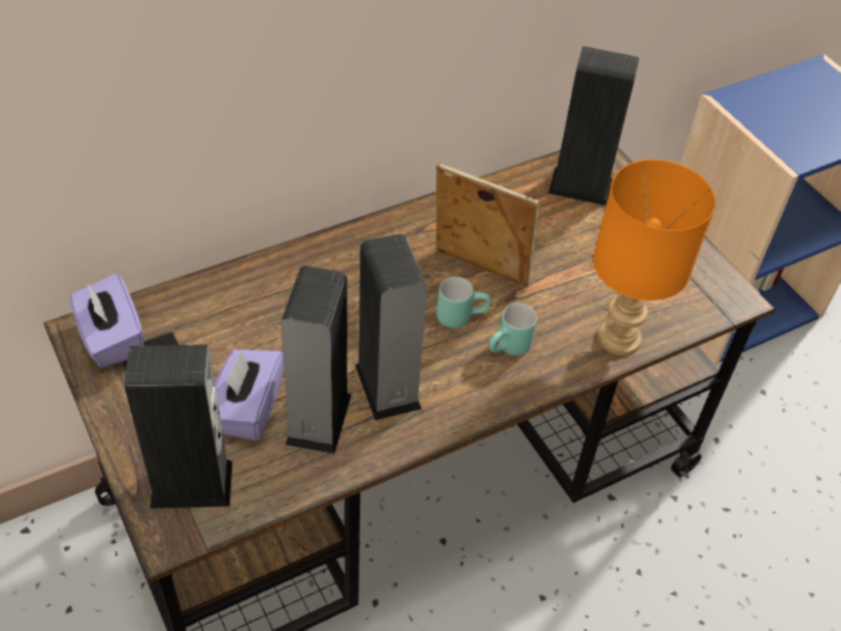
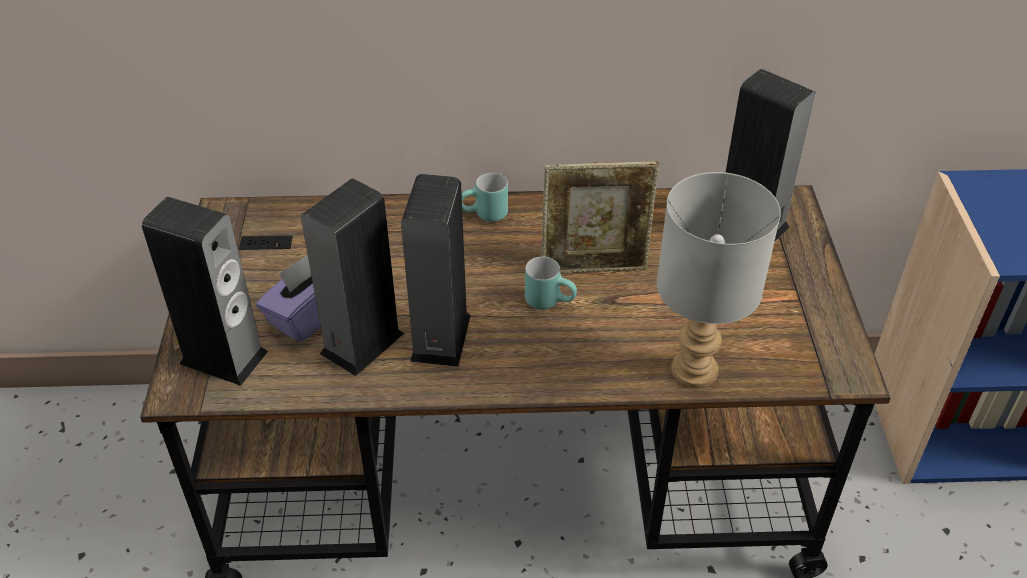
camera: 30 degrees right, 5 degrees down
(111, 339) = (241, 226): purple tissue box -> none
(478, 270) = (594, 267): picture frame -> picture frame turned 120 degrees clockwise
(510, 349) = (576, 344): turquoise mug -> turquoise mug (485, 216)
(619, 337) = (695, 369): orange table lamp -> grey table lamp

